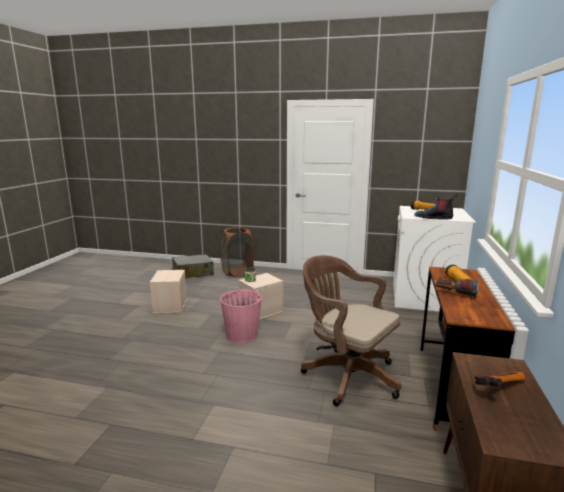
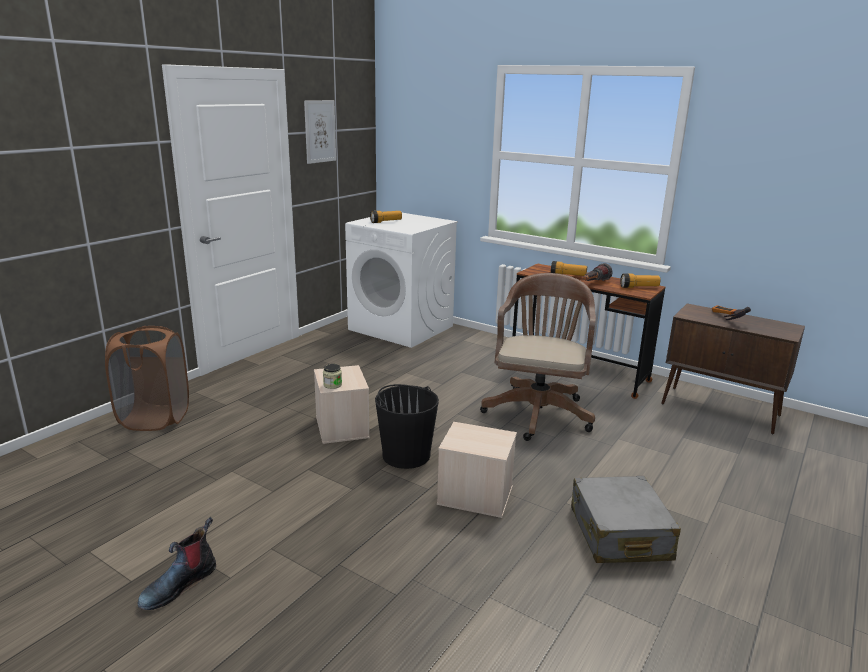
camera: 70 degrees left, 5 degrees up
(170, 305) = (227, 508): beige storage box -> beige storage box (474, 495)
(192, 273) = (84, 464): grey suitcase -> grey suitcase (619, 534)
(242, 335) = (406, 455): pink bucket -> black bucket
(346, 375) = (538, 411): brown office chair -> brown office chair turned 135 degrees clockwise
(403, 140) = (320, 131): none -> picture
(434, 218) = (426, 226): boot -> boot (179, 584)
(480, 315) = (639, 287): none -> flashlight

